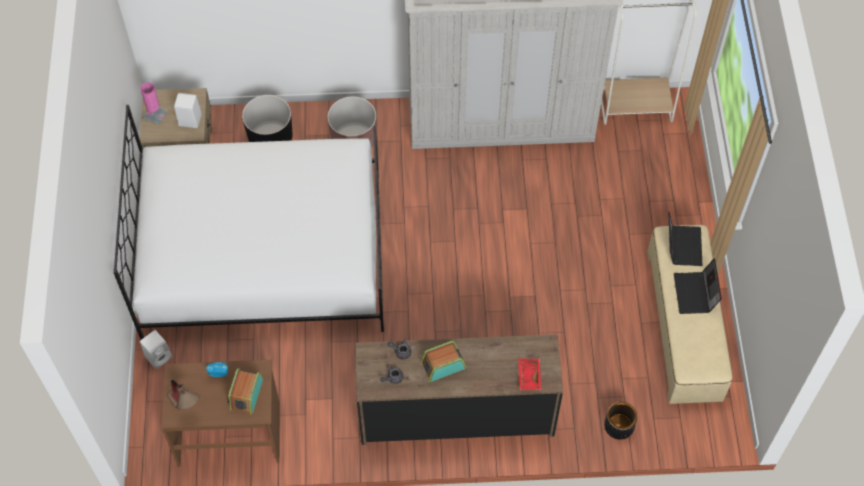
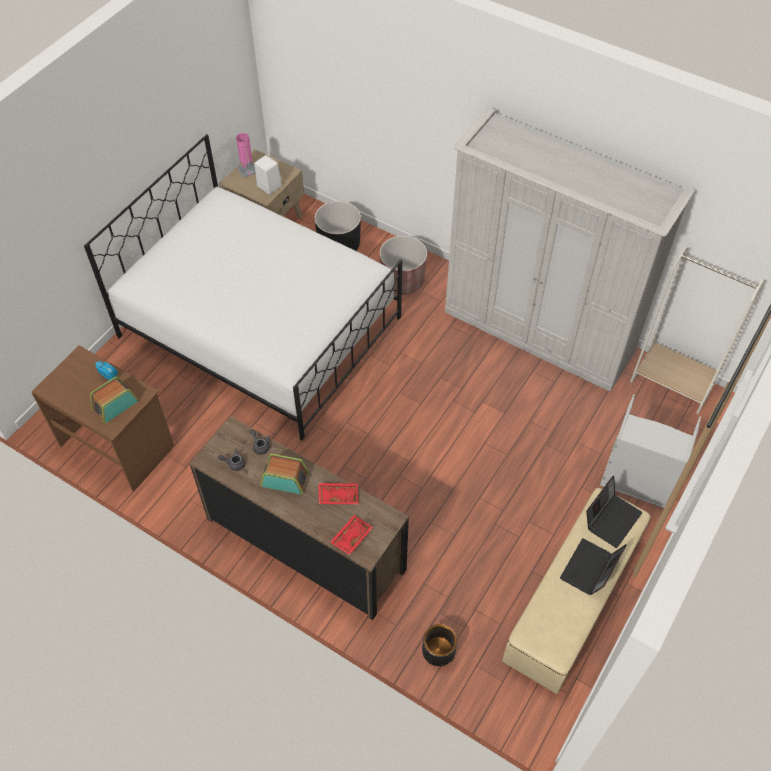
camera: 35 degrees right, 5 degrees down
(159, 356) = (120, 355): white speaker -> none
(186, 405) = (64, 386): table lamp -> none
(493, 351) = (338, 495): none -> red tray
(666, 205) = (637, 482): none -> grey laundry basket

